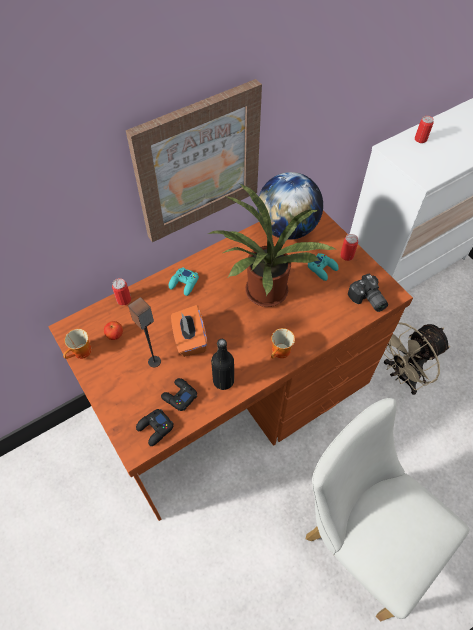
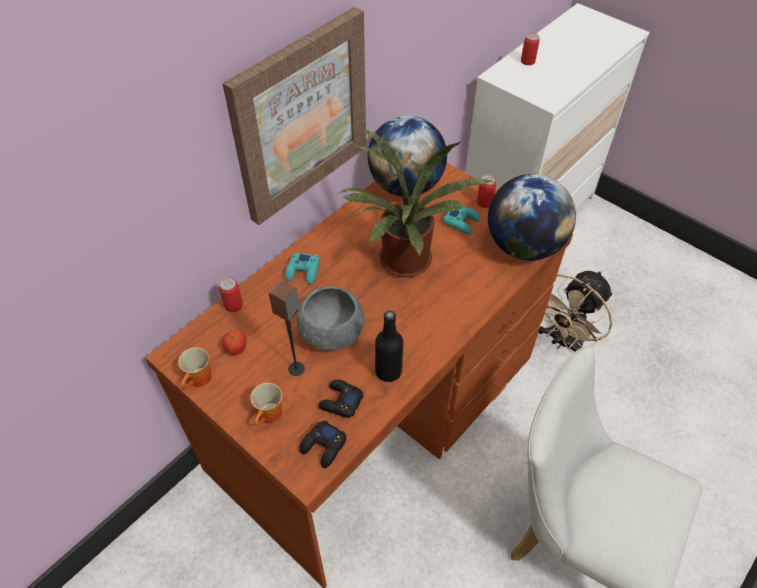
camera: 15 degrees left, 5 degrees down
(190, 339) = (332, 333): orange tissue box -> grey bowl
(281, 353) = (446, 324): mug -> mug (270, 415)
(367, 300) = (523, 246): camera -> globe

